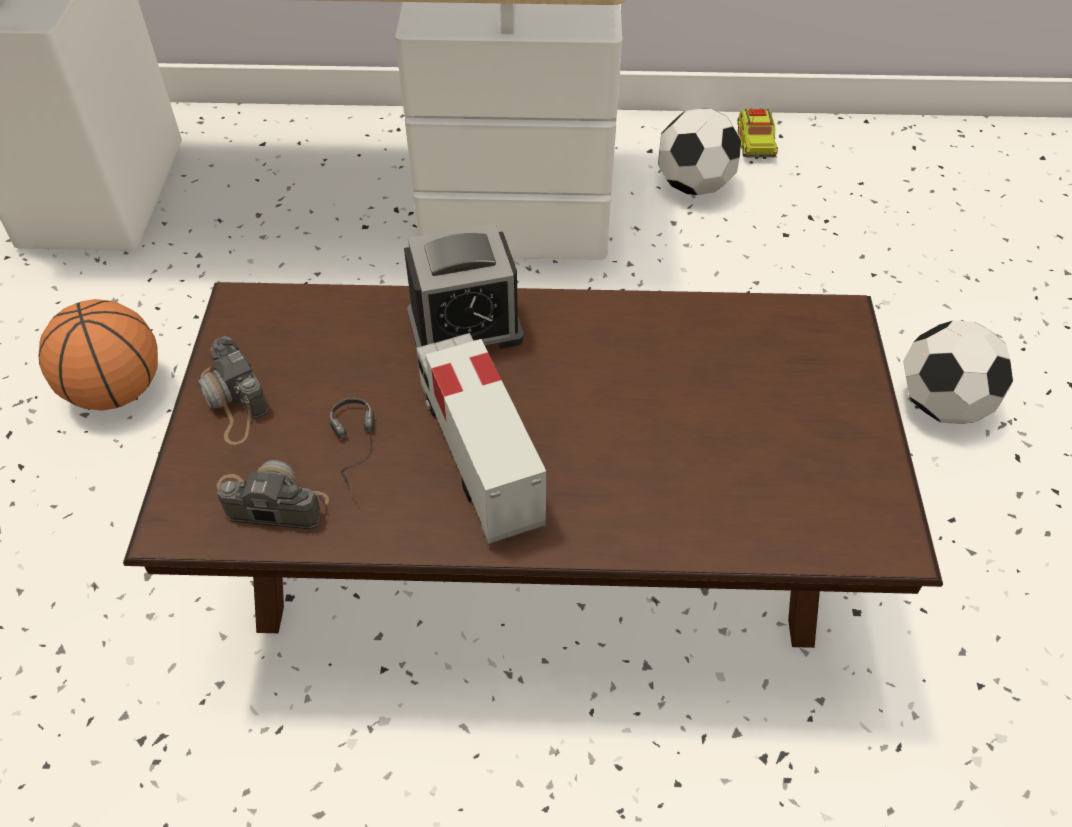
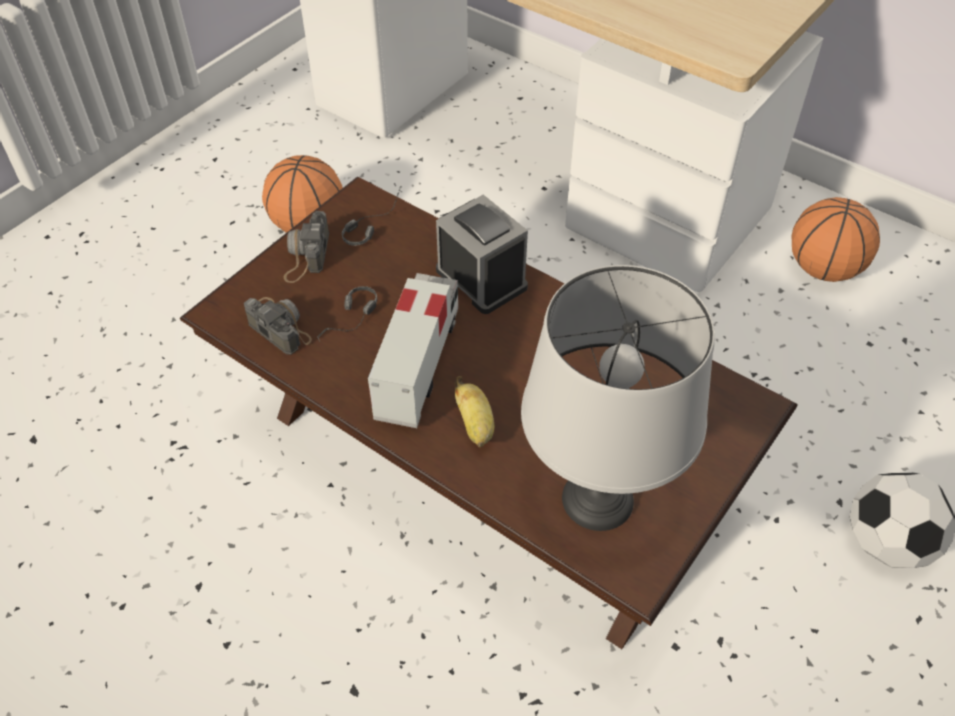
camera: 35 degrees right, 0 degrees up
(280, 325) = (371, 221): none -> headphones
(465, 327) = (481, 279): alarm clock -> alarm clock turned 150 degrees counterclockwise
(600, 486) = (475, 425): none -> banana
(694, 185) = (823, 269): football -> basketball
(755, 143) = (908, 258): toy truck -> none
(786, 488) = (597, 497): none -> grey table lamp

